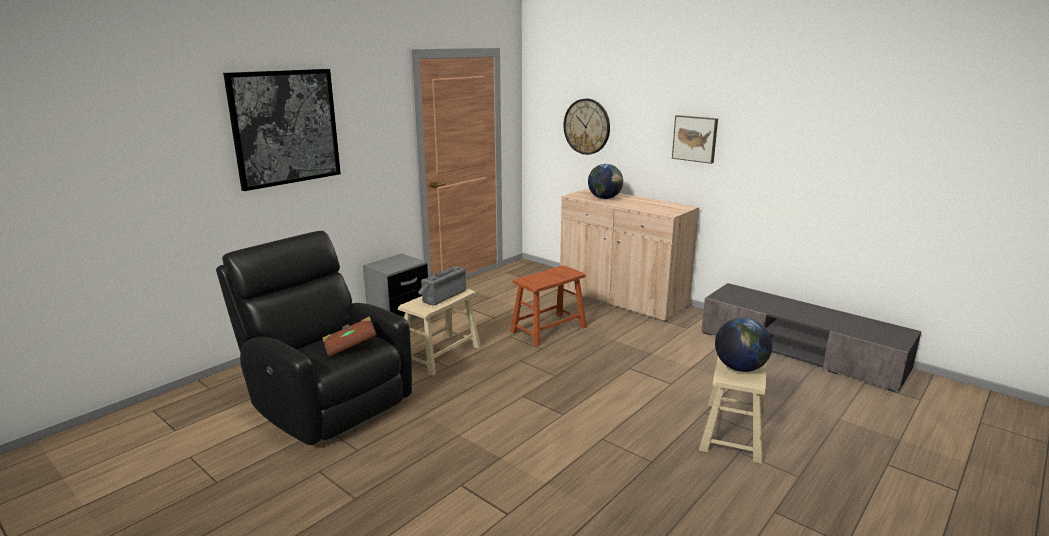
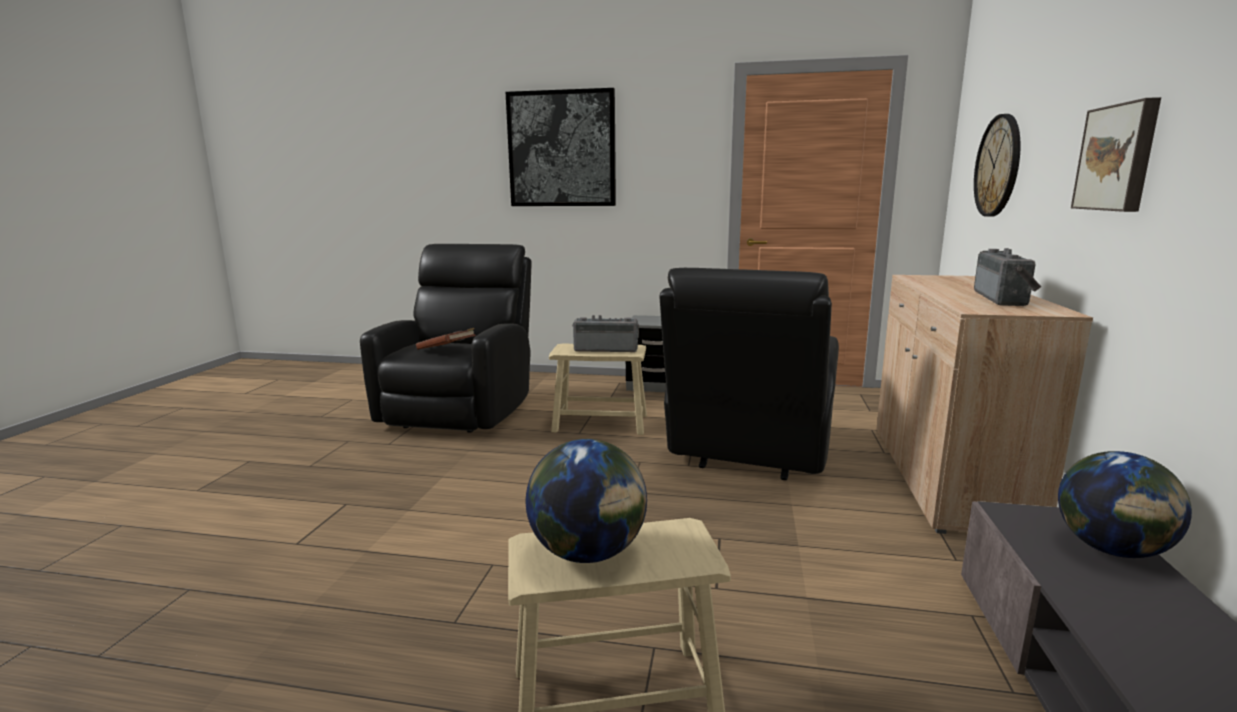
camera: 60 degrees right, 5 degrees down
(548, 329) = (748, 455): brown stool -> black armchair
(605, 198) = (946, 284): globe -> globe (1112, 550)
(651, 203) = (1005, 299): none -> radio

